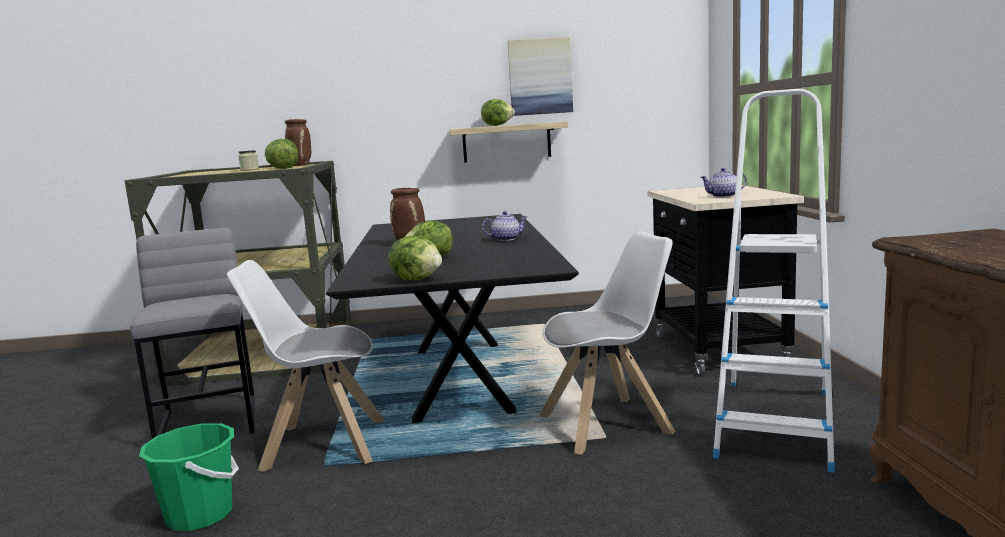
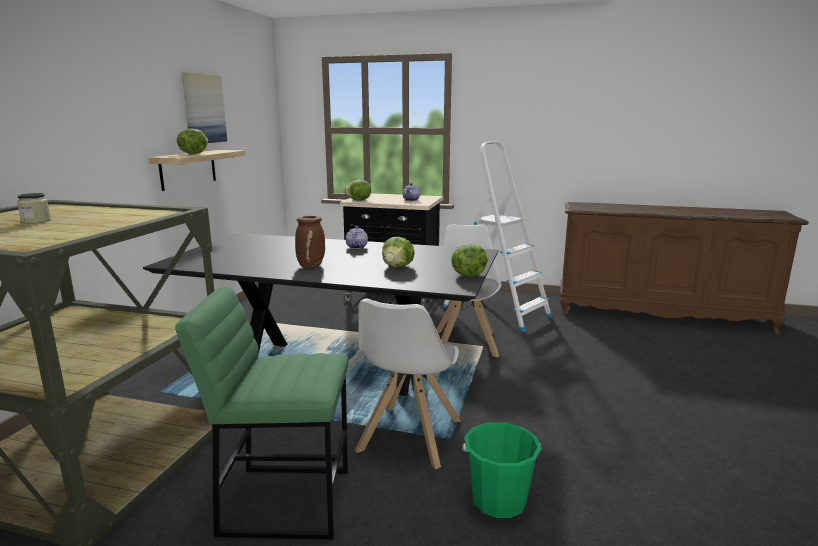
camera: 70 degrees left, 5 degrees up
(209, 421) = (282, 501): grey stool -> green stool
(283, 168) = (117, 213): lettuce -> lettuce (358, 200)
(300, 165) = (62, 209): brown vase -> none

